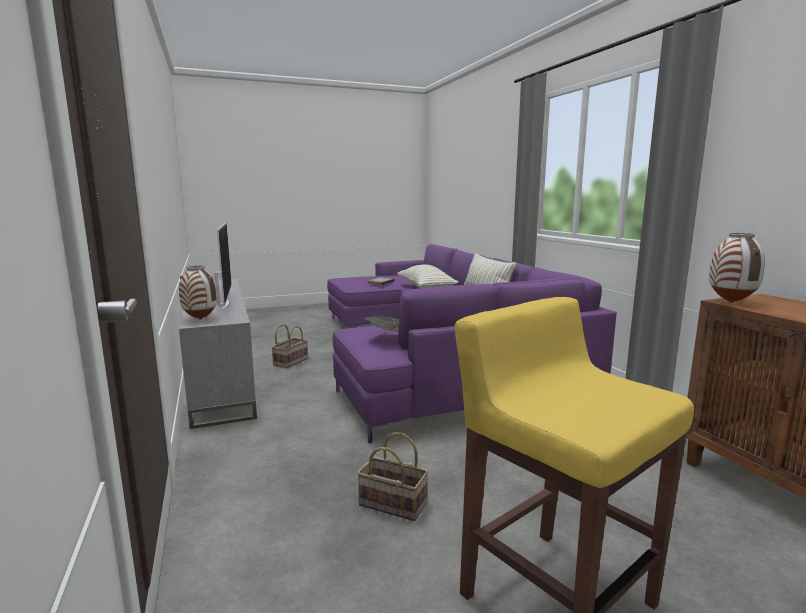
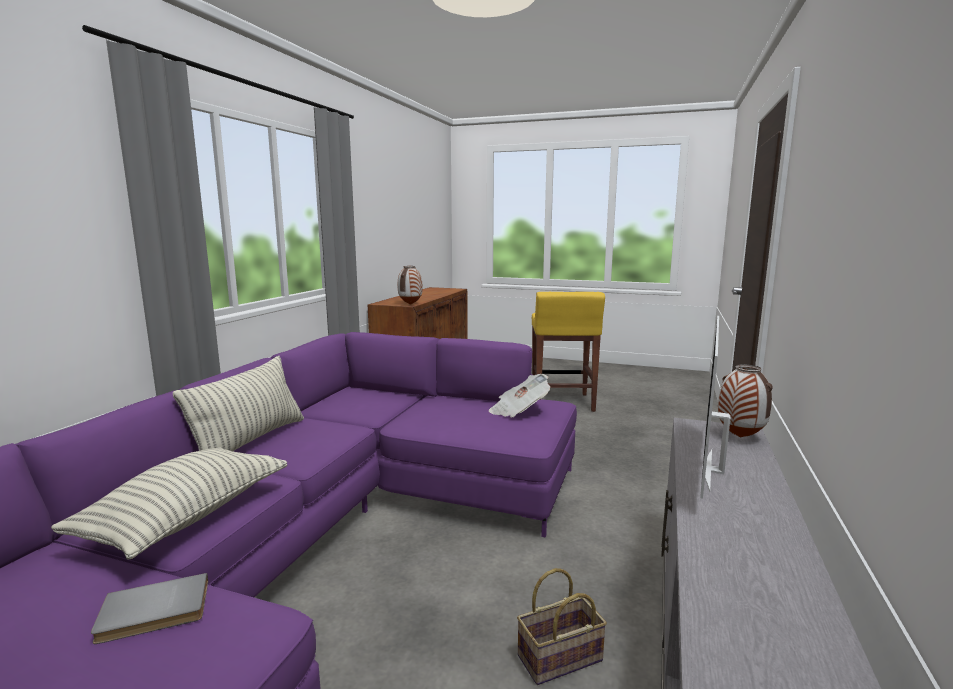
camera: 140 degrees left, 0 degrees up
(391, 504) = (593, 438): basket -> none

